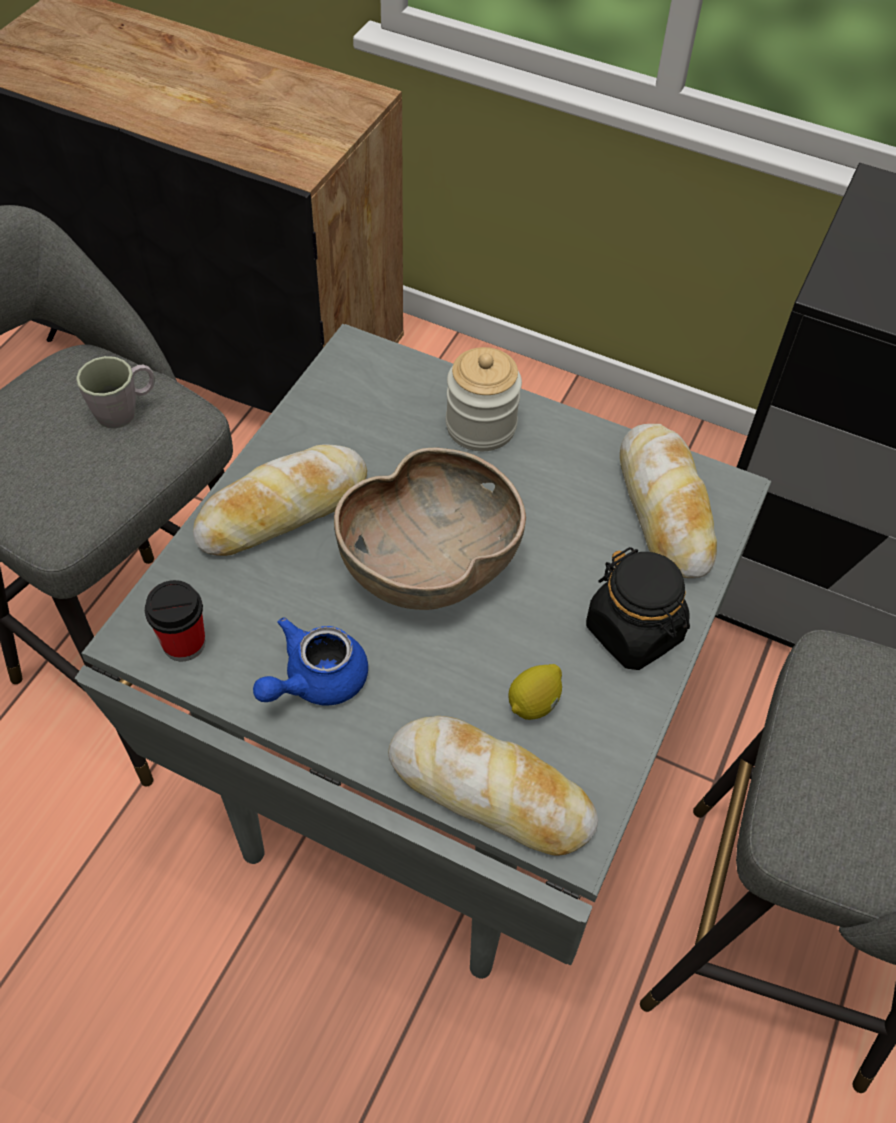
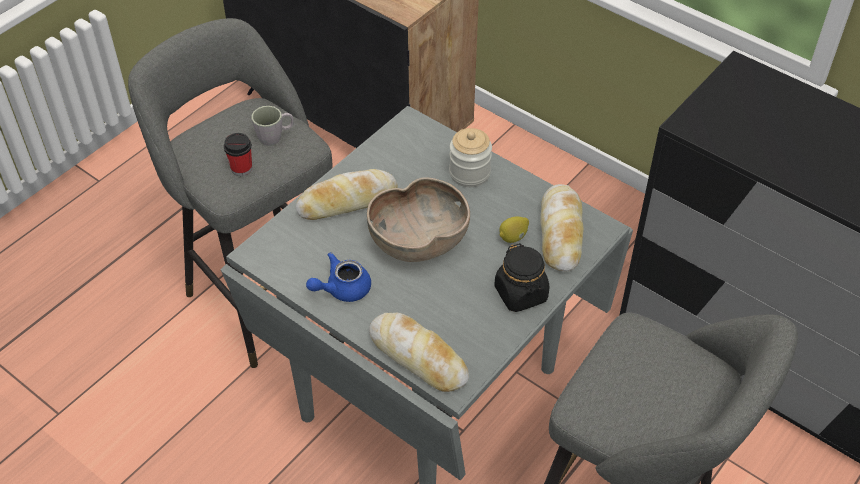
camera: 15 degrees right, 5 degrees down
(184, 643) = (279, 260): cup -> cup (241, 168)
(534, 703) = (454, 319): lemon -> lemon (513, 237)

